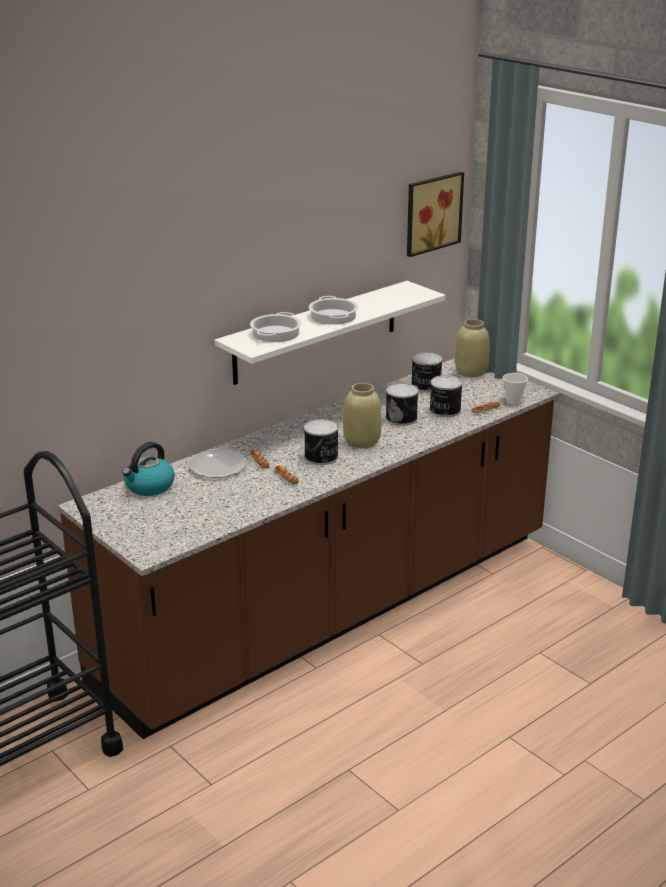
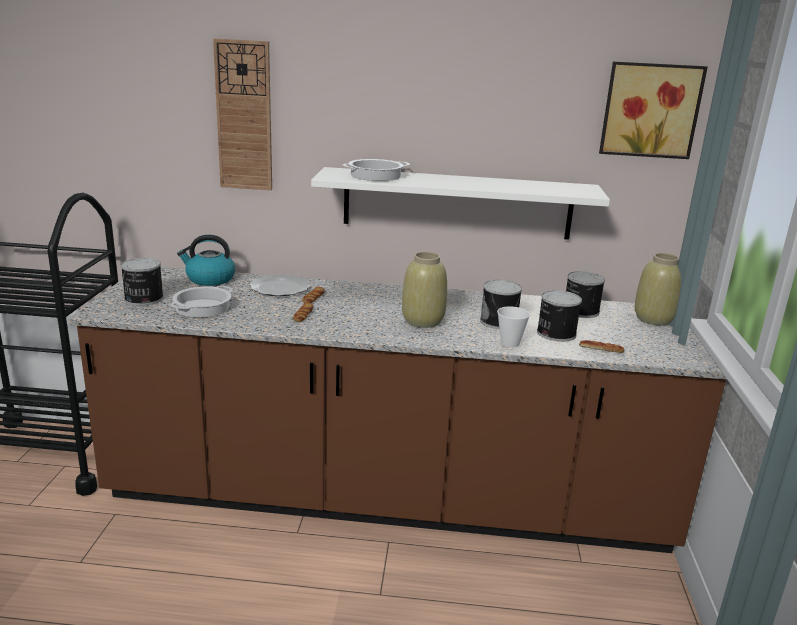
camera: 45 degrees right, 5 degrees down
(144, 317) = (244, 116): none -> wall clock
(321, 457) = (364, 316): can -> can (143, 299)
(334, 316) = (455, 181): cooking pot -> cooking pot (203, 308)
(513, 401) = (650, 356): cup -> cup (510, 343)

